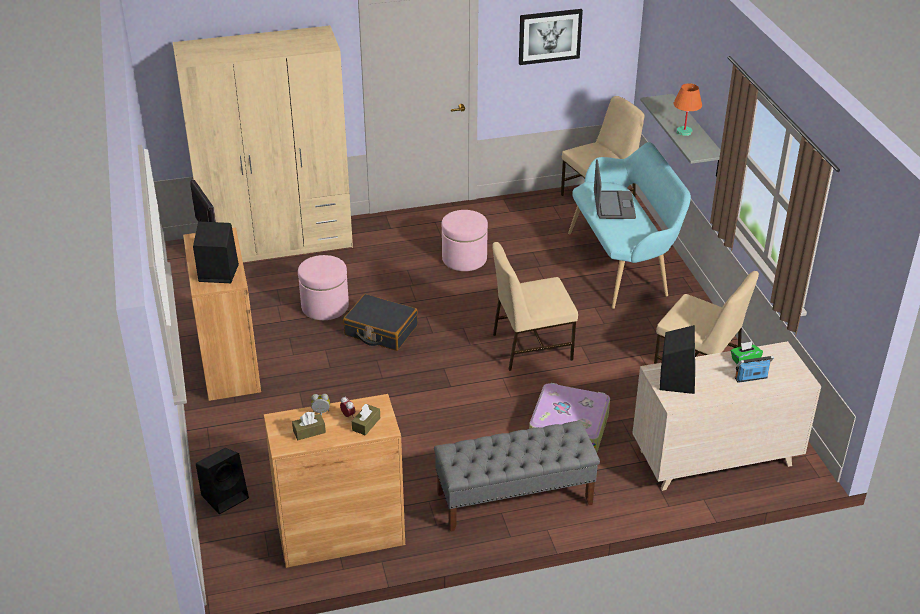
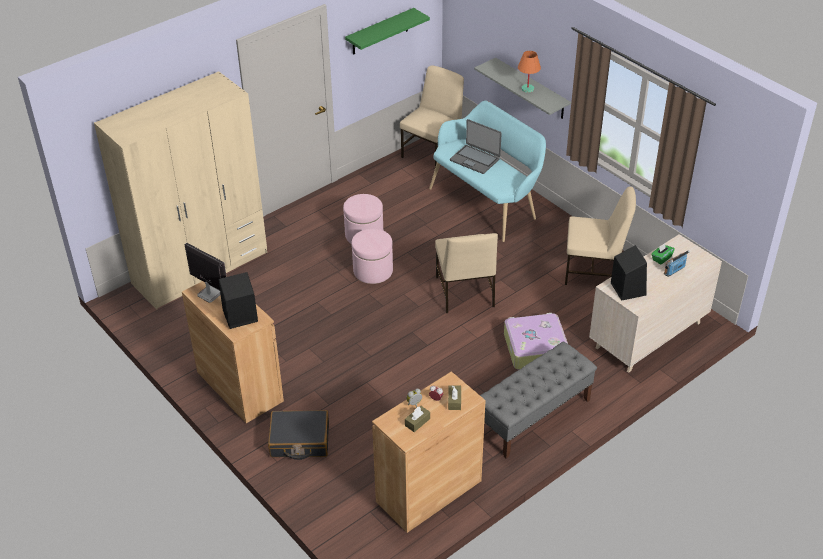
camera: 25 degrees left, 5 degrees up
(226, 496) = (319, 495): black speaker -> none
(325, 306) = (282, 311): pink ottoman -> pink ottoman (373, 271)
(380, 331) = (341, 317): black suitcase -> black suitcase (299, 441)
(530, 346) = (464, 292): beige chair -> beige chair turned 60 degrees counterclockwise
(549, 36) = (380, 32): picture -> green shelf
(613, 206) = (475, 159): laptop -> laptop turned 150 degrees clockwise

